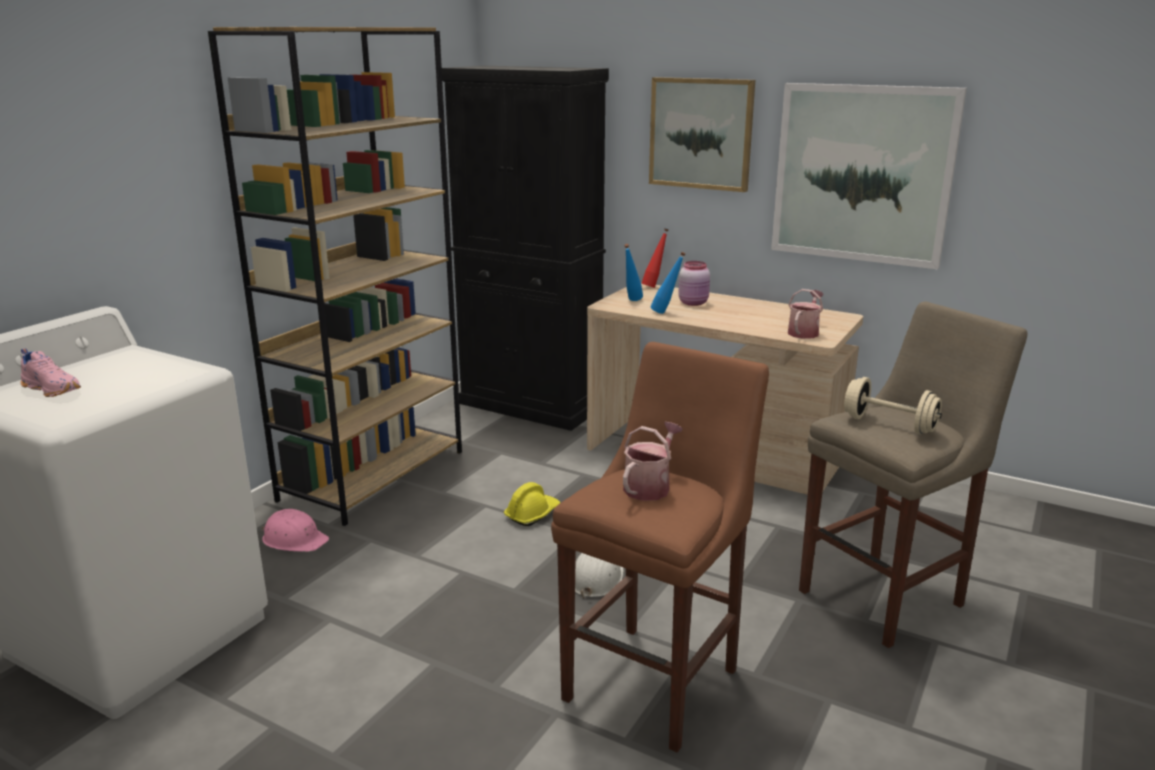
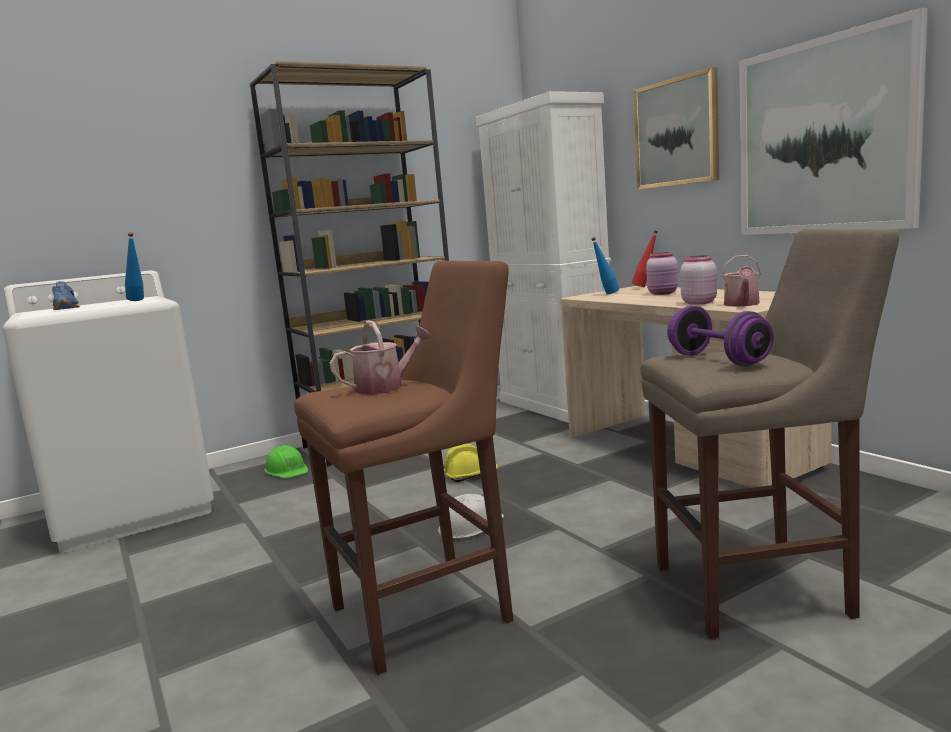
camera: 30 degrees right, 10 degrees down
(53, 389) = (67, 308): pink shoe -> blue shoe
(294, 539) = (287, 470): pink hard hat -> green hard hat
(531, 405) = (556, 405): black cabinet -> white cabinet
(666, 313) = (623, 298): blue bottle -> blue bottle (138, 301)
(758, 326) = (699, 302): none -> pink jar
(804, 332) = (742, 304): watering can -> watering can turned 135 degrees clockwise
(889, 425) = (718, 360): beige dumbbell -> purple dumbbell

